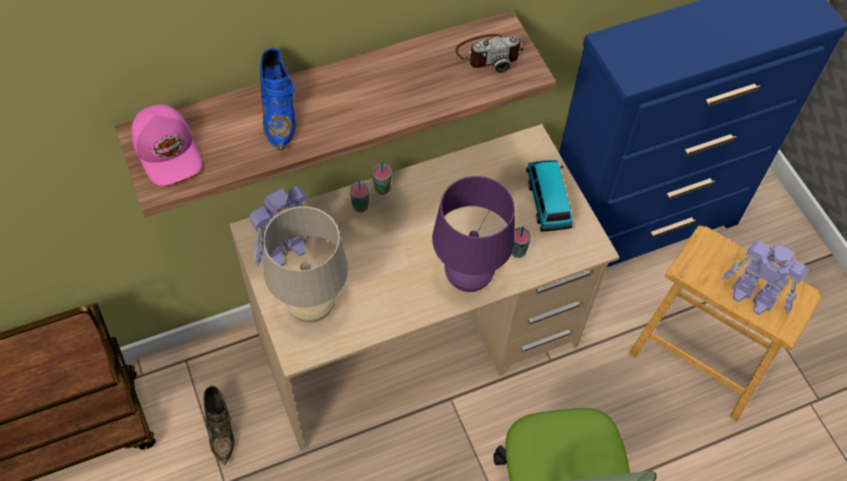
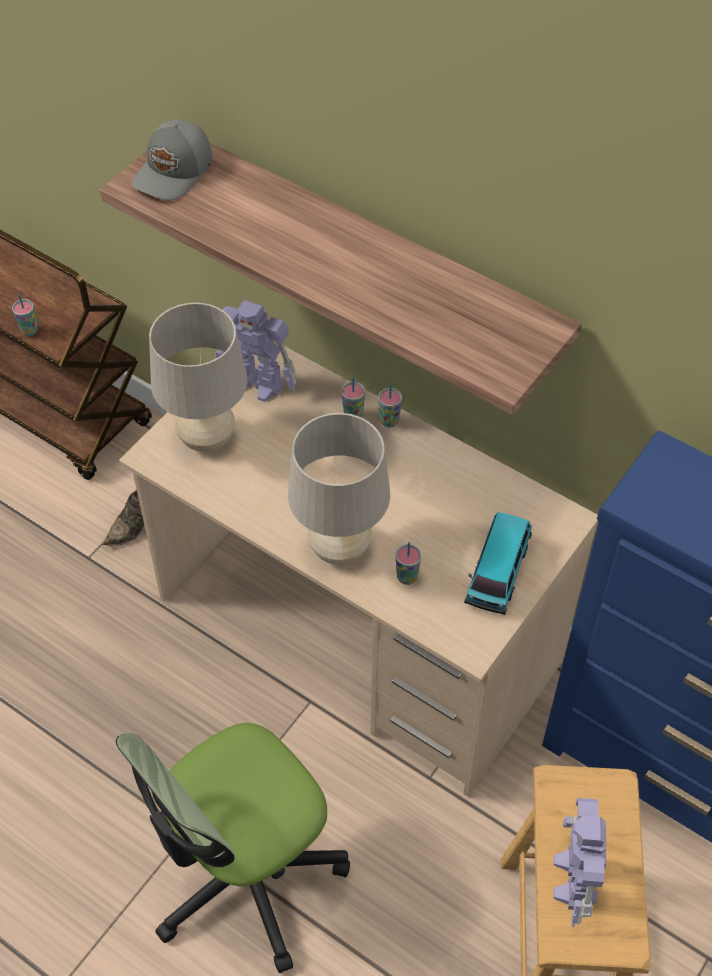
camera: 60 degrees right, 5 degrees down
(62, 386) = (29, 330): none -> cup
(169, 151) = (174, 172): pink cap -> grey cap
(279, 112) = (281, 218): blue shoe -> none
(468, 277) = (340, 548): purple table lamp -> beige table lamp
(489, 54) = (498, 332): camera -> none
(547, 201) = (497, 572): toy car -> toy car turned 150 degrees clockwise

